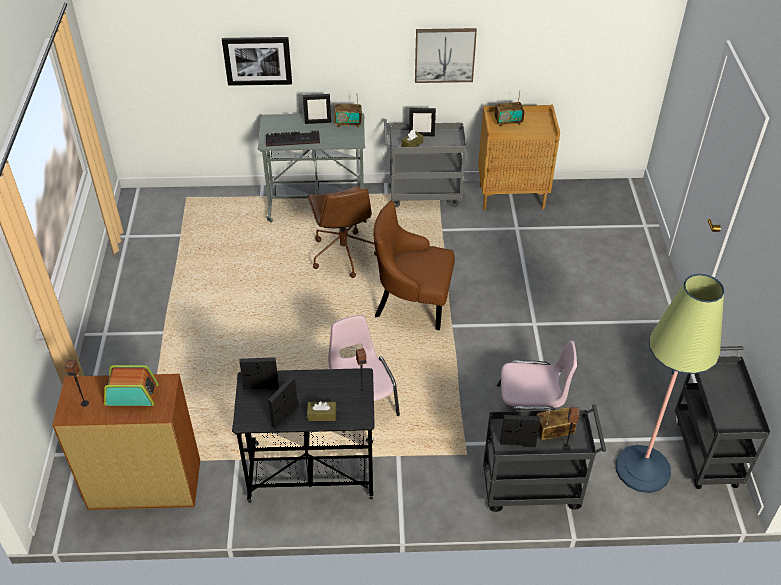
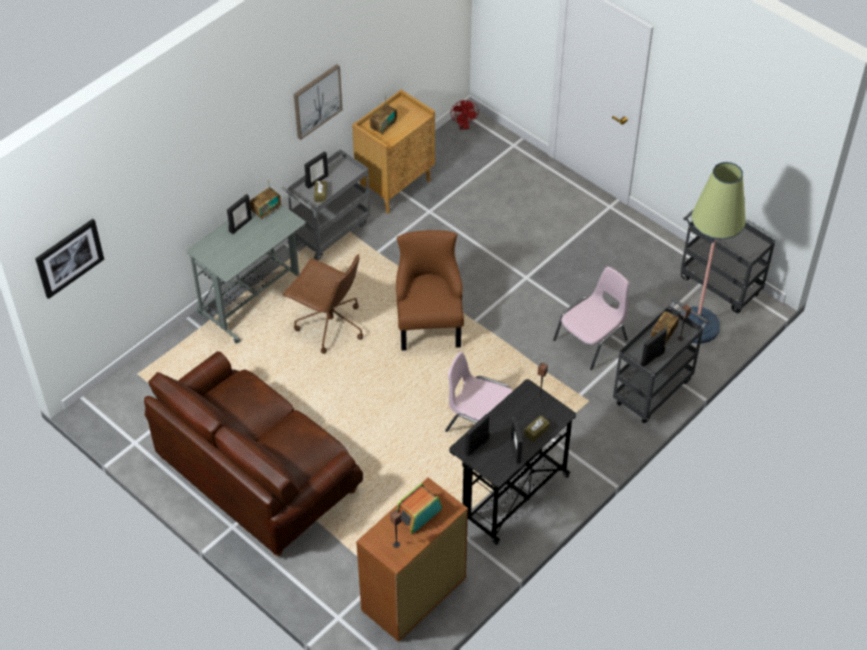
camera: 45 degrees left, 5 degrees up
(167, 313) = (259, 473): none -> brown sofa
(257, 60) = (175, 203): picture -> picture (69, 257)
(293, 139) = (242, 253): keyboard -> none
(413, 304) = (429, 325): brown chair -> brown chair turned 120 degrees clockwise
(620, 189) = (464, 126): none -> red fan

